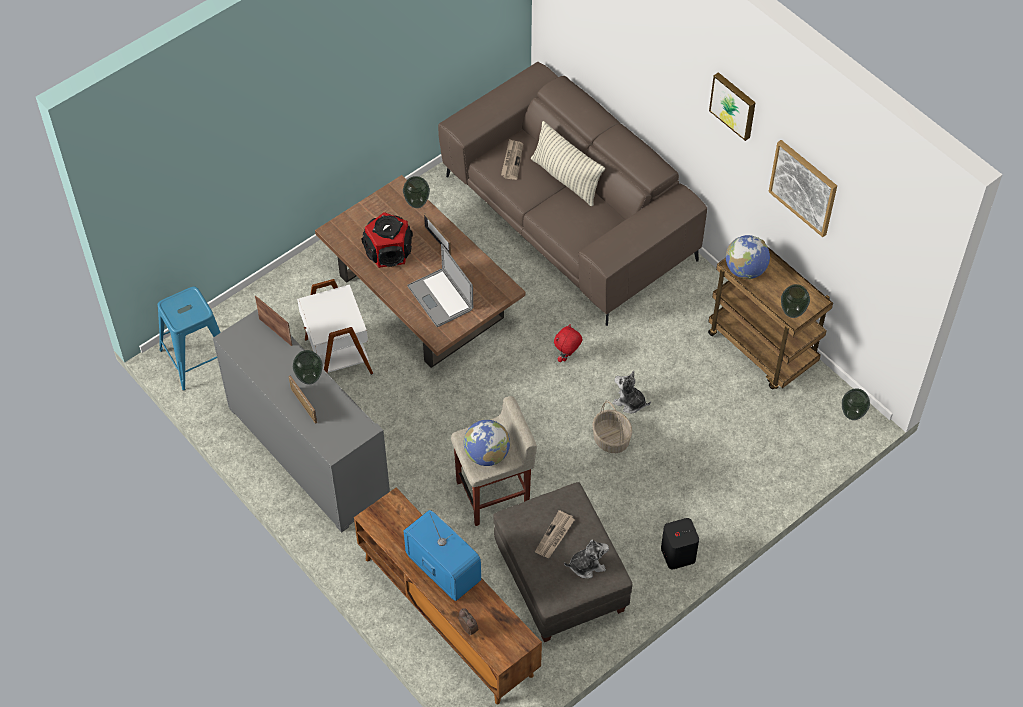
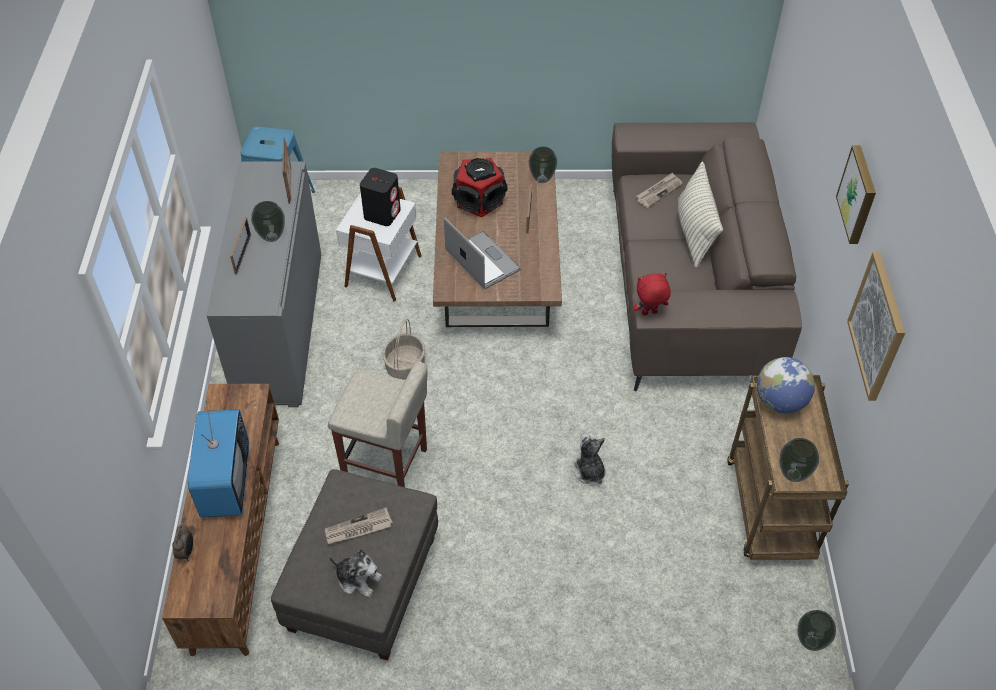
camera: 40 degrees right, 5 degrees down
(440, 297) = (482, 260): laptop -> laptop turned 135 degrees clockwise
(487, 455) = (364, 407): globe -> none
(567, 357) = (571, 394): red plush toy -> red plush toy (649, 313)
(610, 439) = (539, 491): basket -> basket (405, 365)
(678, 554) = (494, 646): black speaker -> black speaker (382, 213)

